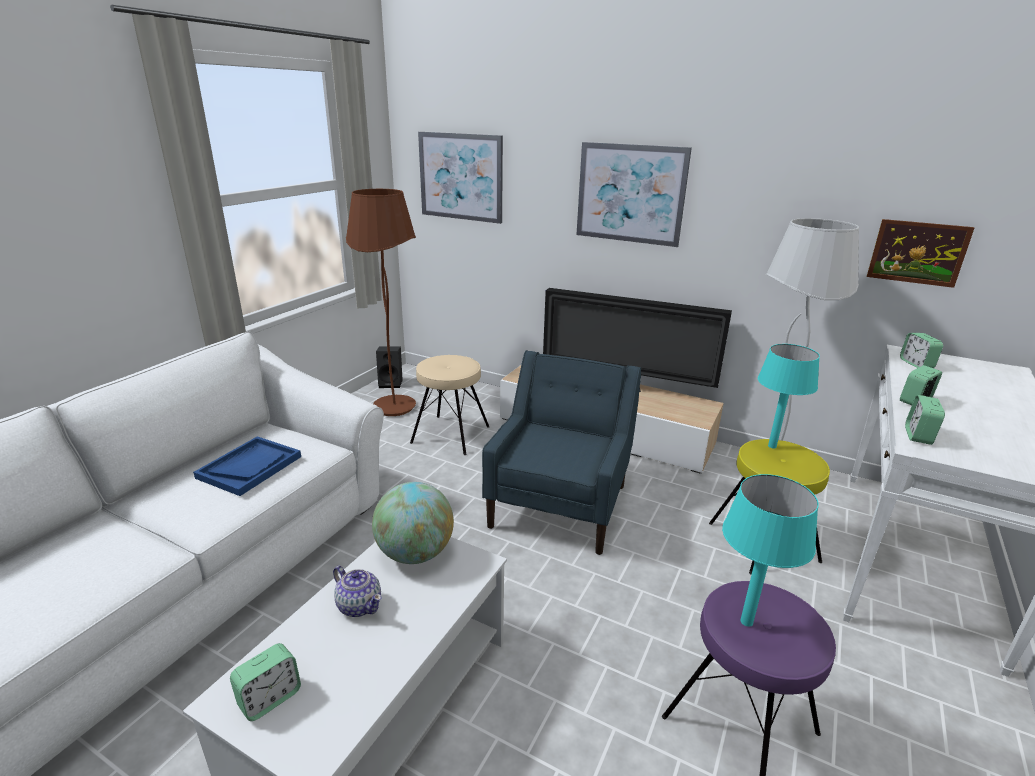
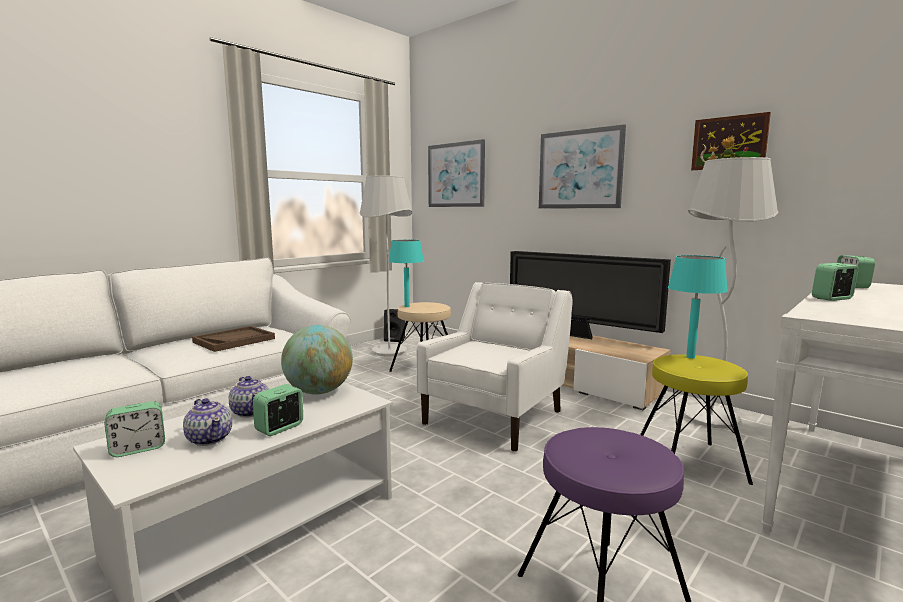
camera: 15 degrees right, 15 degrees down
(250, 467) = (234, 340): blue tray -> brown tray
(343, 663) = (209, 438): none -> teapot
(394, 407) = (389, 352): brown floor lamp -> white floor lamp
(560, 504) = (495, 416): blue armchair -> white armchair
(746, 622) = (587, 448): turquoise table lamp -> turquoise table lamp (406, 306)
(917, 252) = (843, 186): picture -> picture (729, 142)
(918, 436) = (818, 311): alarm clock -> alarm clock (280, 428)

